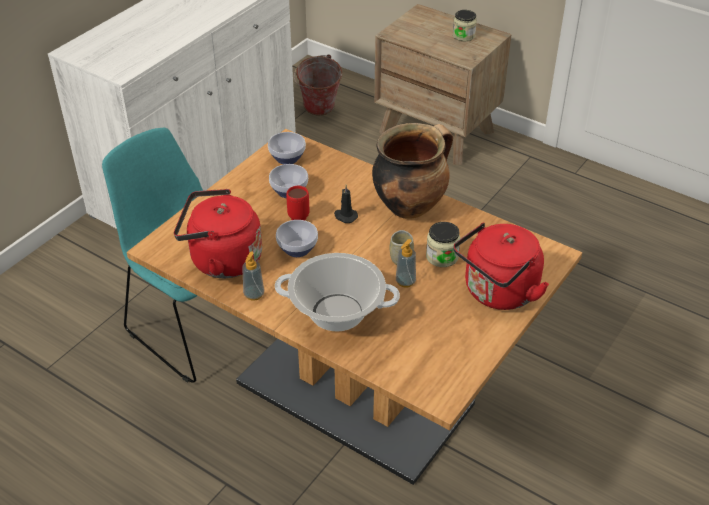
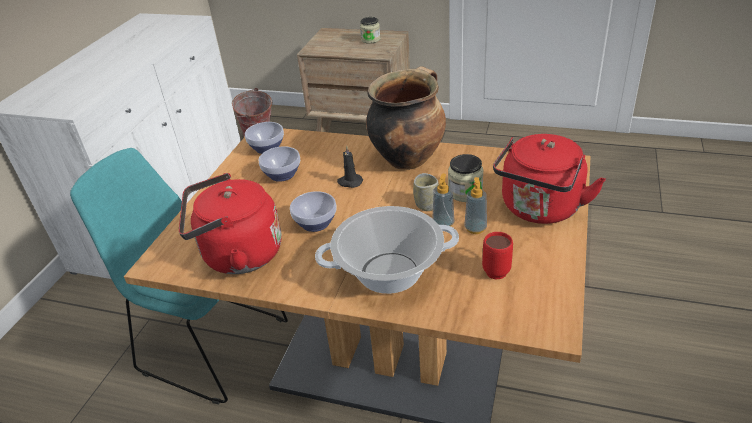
camera: 15 degrees left, 5 degrees down
(254, 294) = (289, 280): soap dispenser -> soap dispenser (475, 228)
(300, 215) = (304, 192): red mug -> red mug (495, 268)

